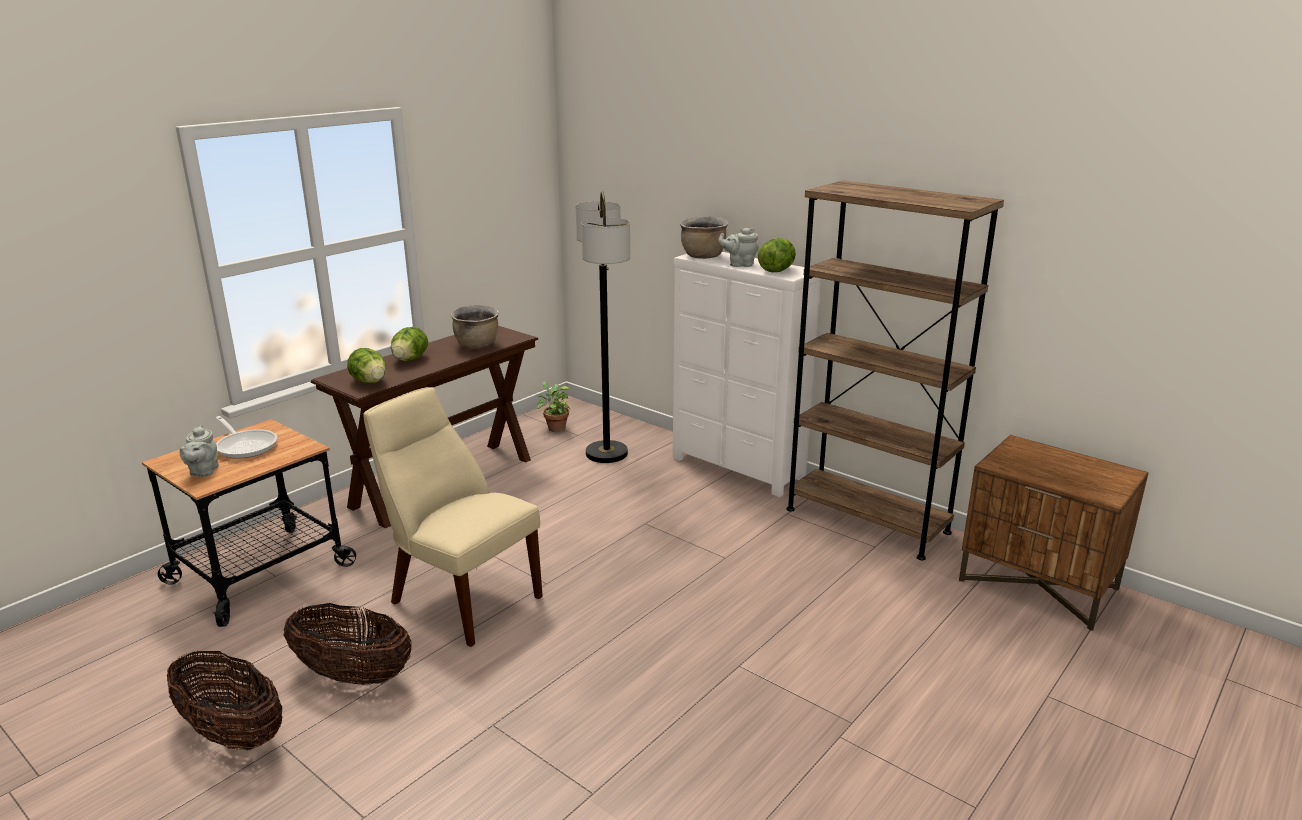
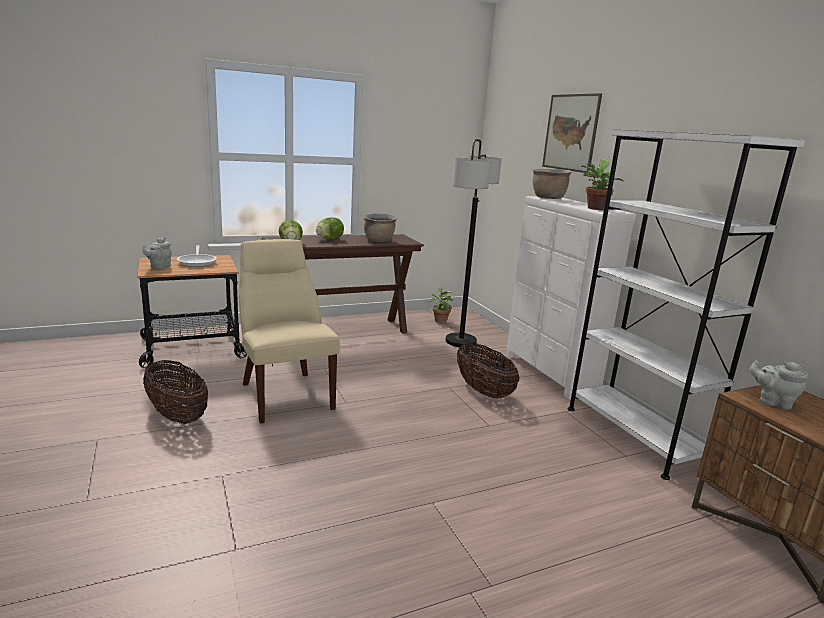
camera: 25 degrees right, 5 degrees down
(232, 733) = (82, 423): basket -> basket (483, 391)
(711, 168) = (570, 132): none -> picture
(739, 264) = (570, 203): grey teapot -> grey teapot (772, 402)
(776, 271) = (595, 209): lettuce -> potted plant
(867, 520) = (633, 435): brown bookcase -> white bookcase

